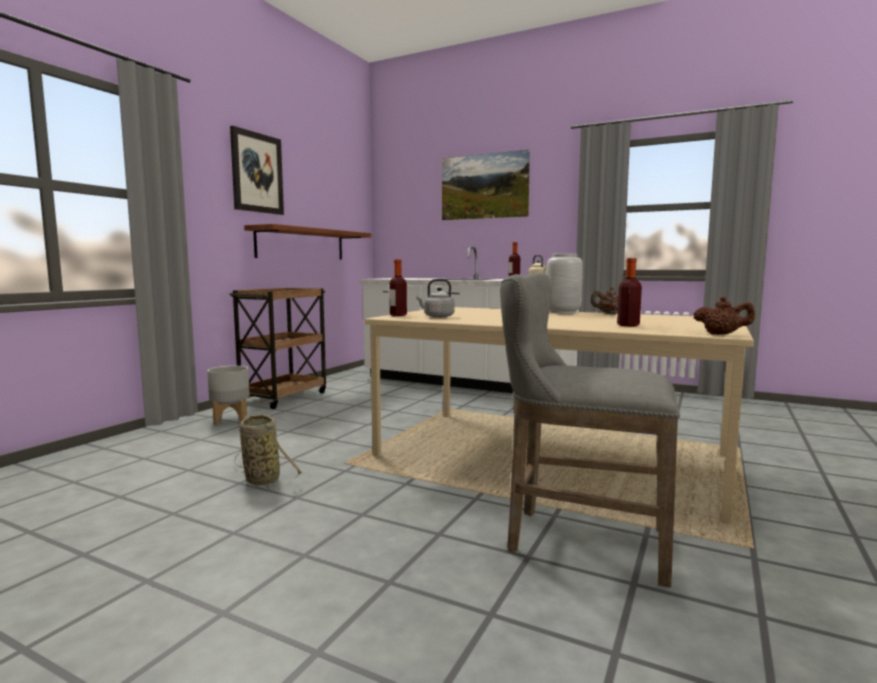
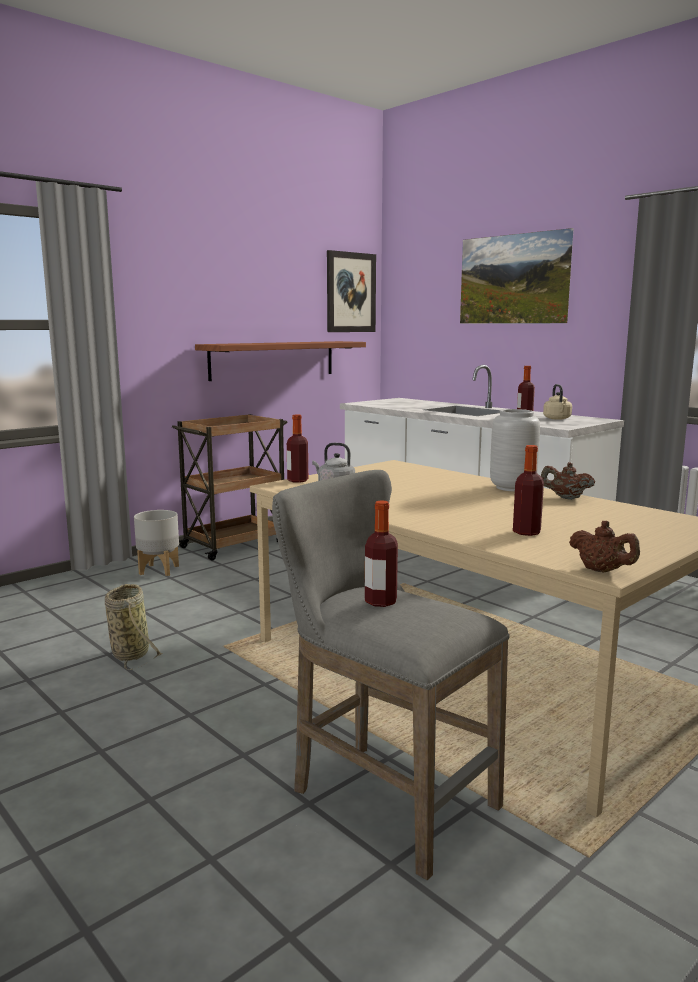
camera: 20 degrees right, 5 degrees up
(257, 173) = (212, 280): picture -> picture (350, 292)
(582, 369) = (380, 602): none -> bottle

